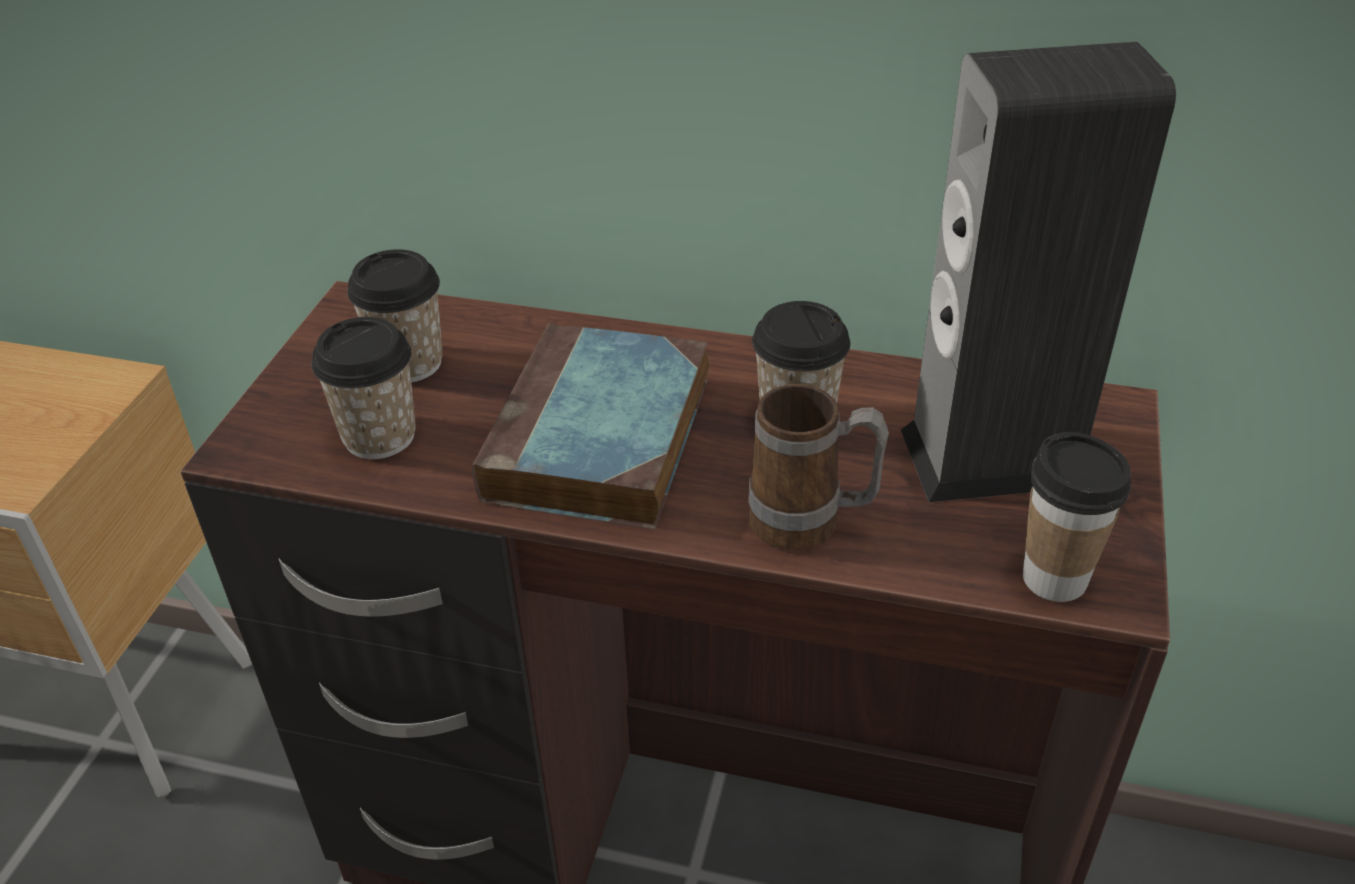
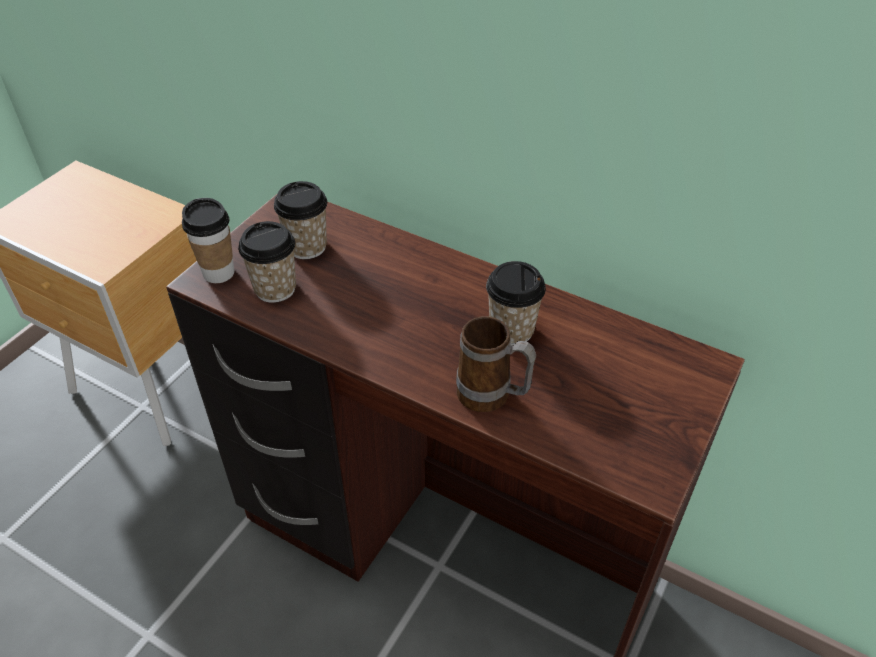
camera: 15 degrees right, 5 degrees up
(600, 442) = (393, 319): book -> none
(993, 457) = (619, 380): speaker -> none
(1054, 578) = (621, 465): cup -> cup (218, 273)

